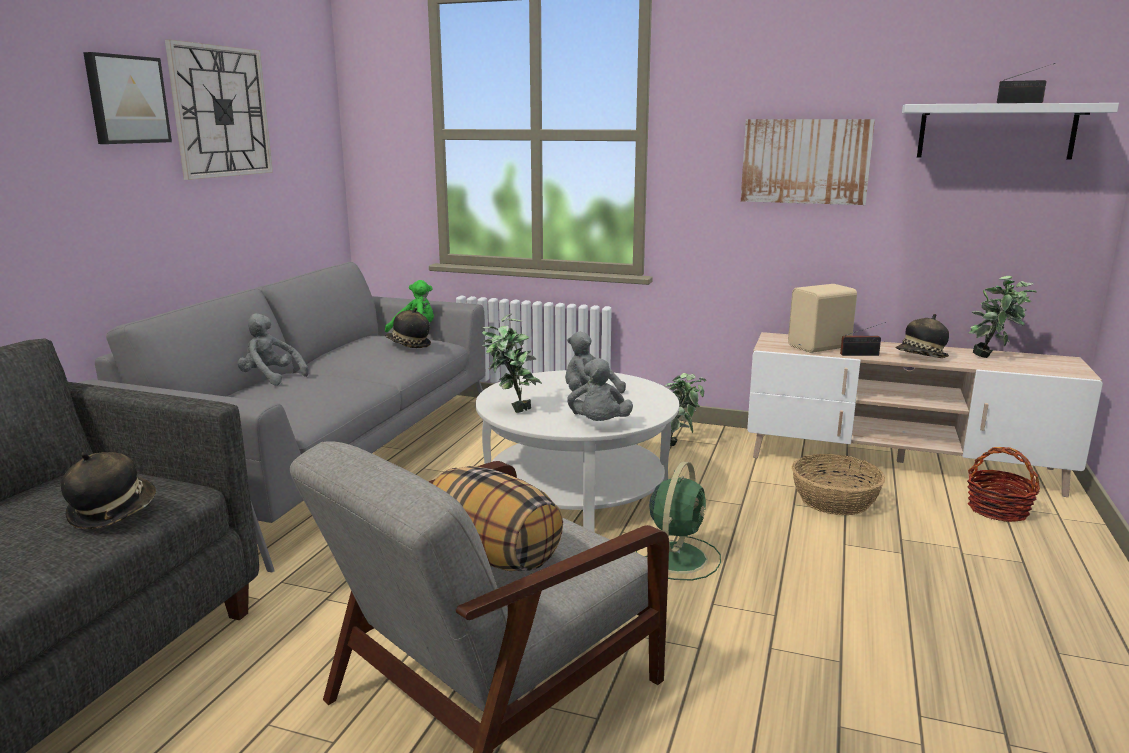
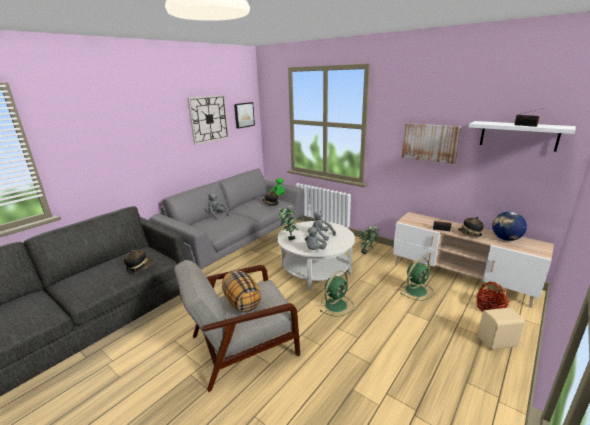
camera: 20 degrees right, 5 degrees up
(126, 99) = (172, 120): picture -> picture (243, 115)
(821, 347) = (427, 223): beige speaker -> beige speaker (498, 342)
(834, 500) = (416, 290): basket -> green fan
(993, 358) = (505, 239): potted plant -> globe

